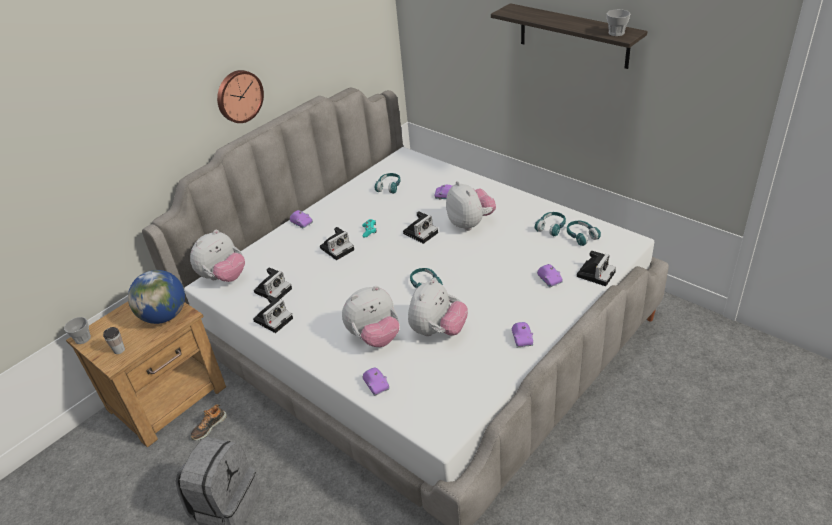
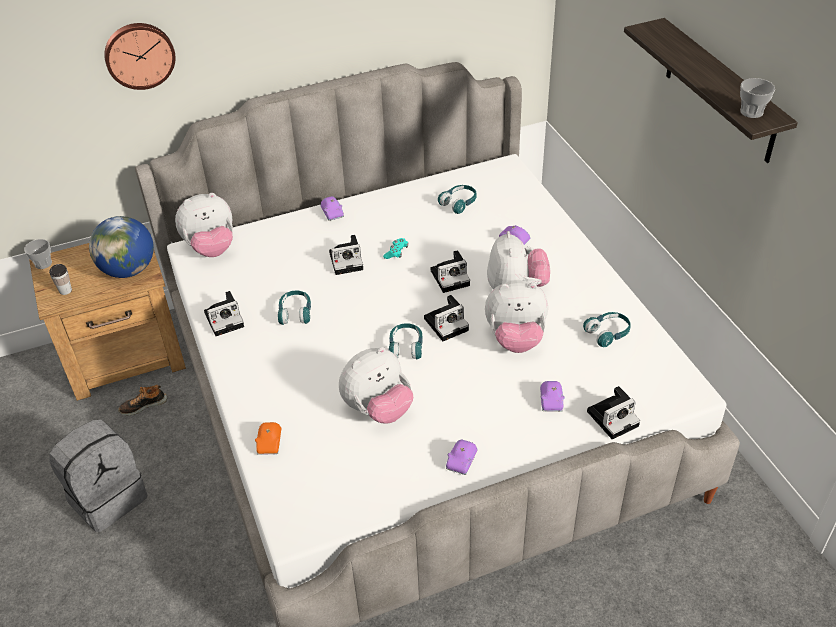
camera: 25 degrees right, 5 degrees up
(239, 96) = (292, 42): wall clock -> wall clock (139, 55)
(273, 289) = (248, 284): camera -> camera (447, 323)
(374, 337) = (308, 386): plush toy -> plush toy (515, 339)
(376, 385) = (270, 443): purple toy car -> orange toy car
(581, 236) = (635, 361): turquoise headphones -> turquoise headphones (295, 313)

